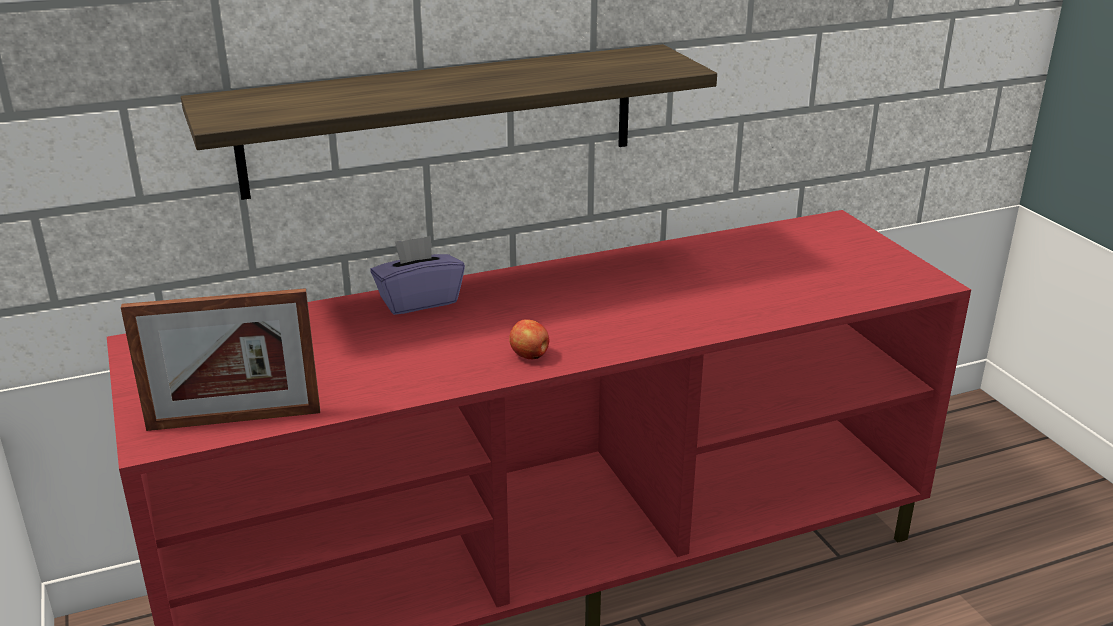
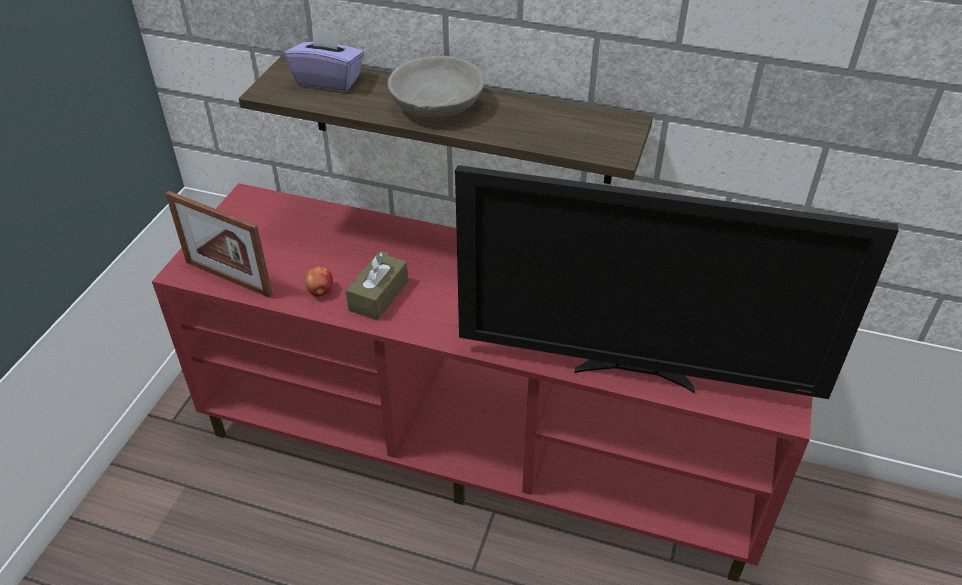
camera: 40 degrees right, 15 degrees up
(418, 301) = (413, 239): purple tissue box -> purple tissue box (328, 80)
(450, 83) = (437, 104): none -> grey bowl
(453, 357) = (378, 296): none -> brown tissue box
(530, 356) = (420, 319): apple -> apple (320, 291)
(786, 306) = (636, 372): none -> television

